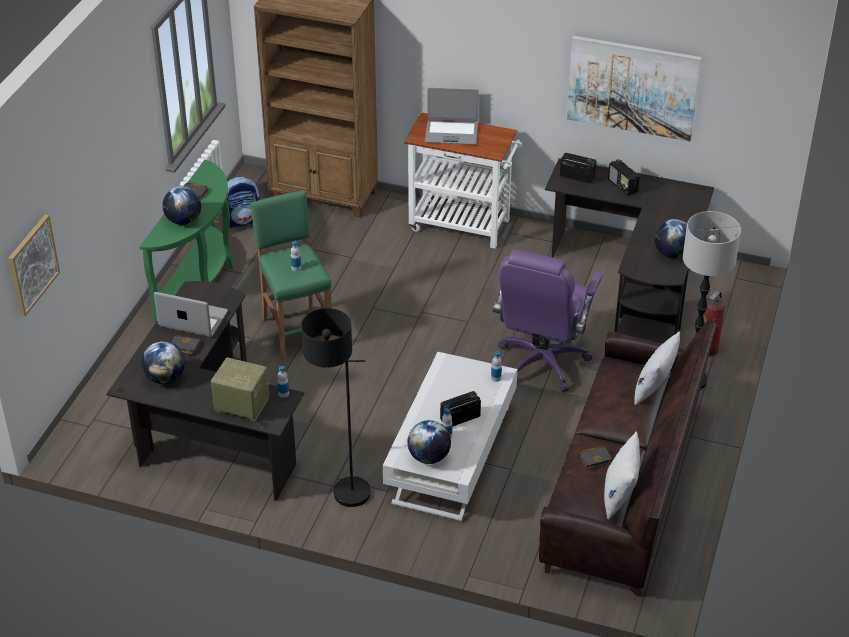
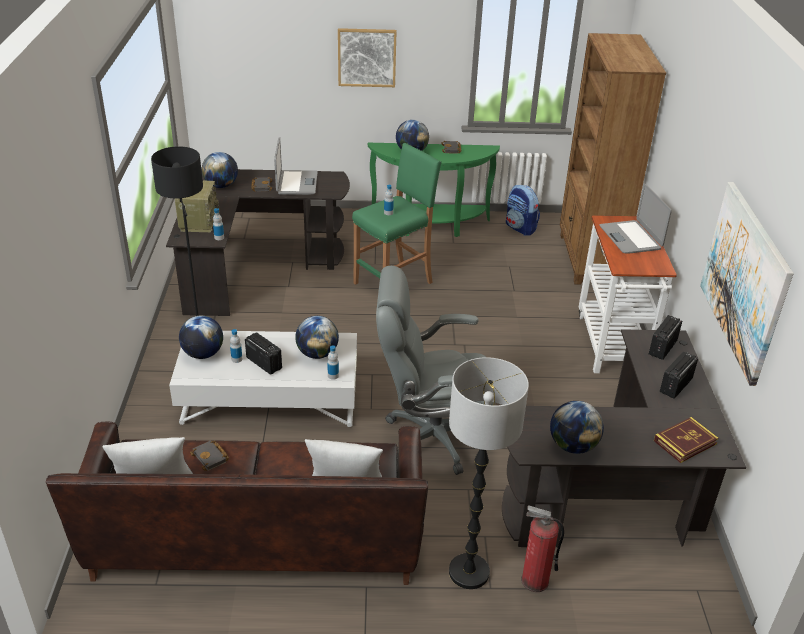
camera: 70 degrees right, 5 degrees down
(32, 264) = (236, 61): picture -> picture (367, 57)
(459, 382) = (317, 354): none -> globe
(541, 364) = (431, 438): purple office chair -> grey office chair
(577, 176) = (662, 348): radio -> radio turned 150 degrees counterclockwise
(683, 203) = (685, 442): none -> book

